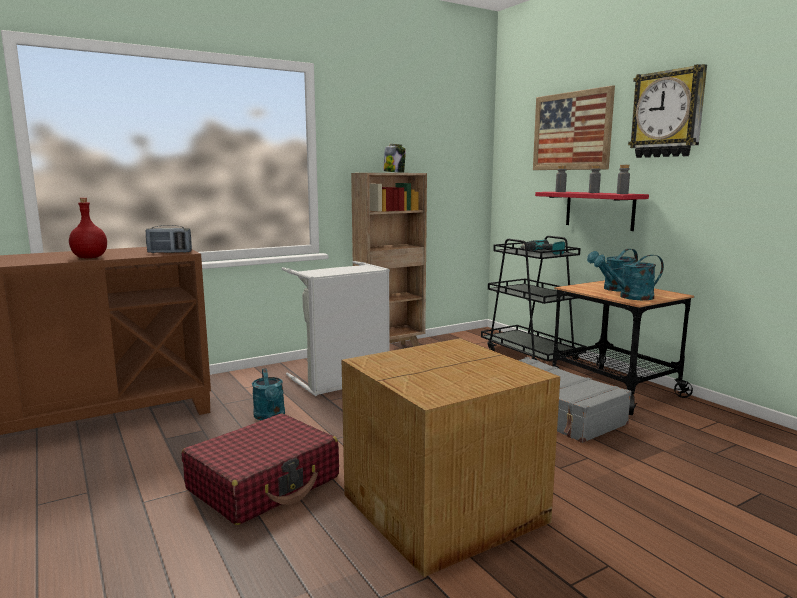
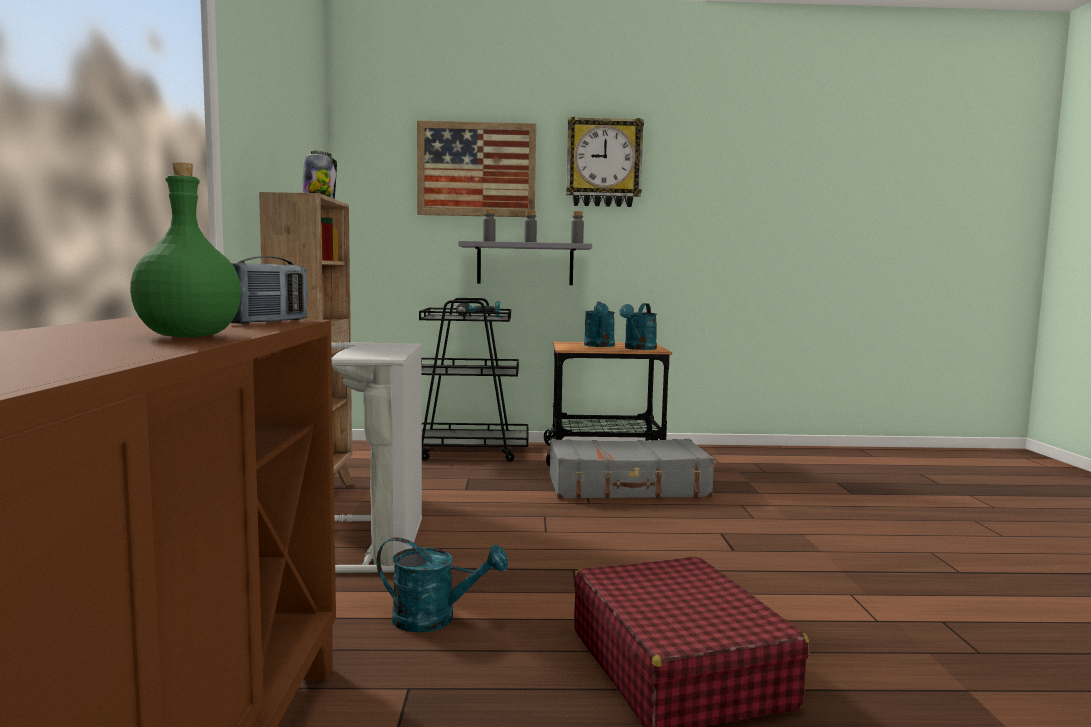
camera: 60 degrees left, 5 degrees down
(89, 257) = (190, 336): red bottle -> green bottle
(447, 508) = (810, 580): cardboard box -> none
(599, 210) = (525, 264): red shelf -> grey shelf

